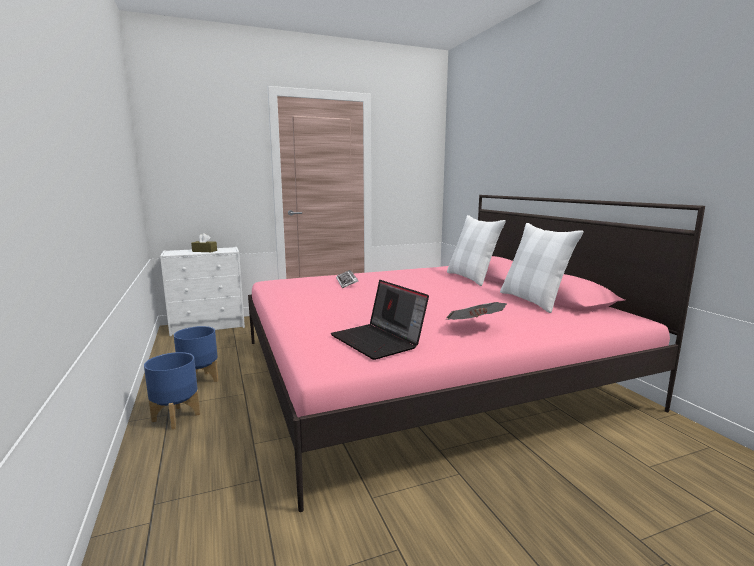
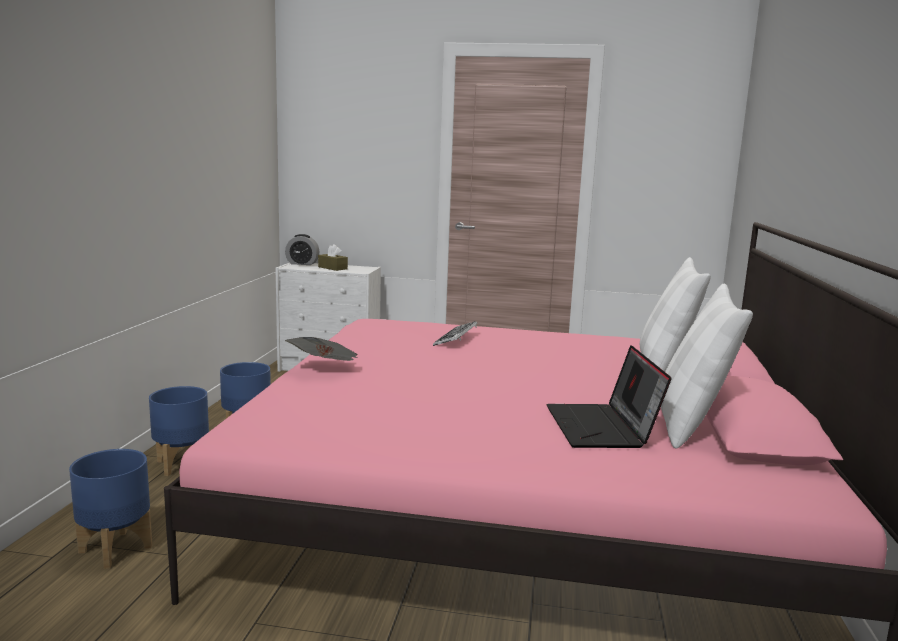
camera: 30 degrees right, 0 degrees up
(176, 251) = (302, 264): none -> alarm clock
(201, 494) = (115, 549): none -> blue planter
(379, 341) = (344, 423): laptop -> laptop (602, 428)
(474, 327) = (502, 438): newspaper -> newspaper (325, 369)

